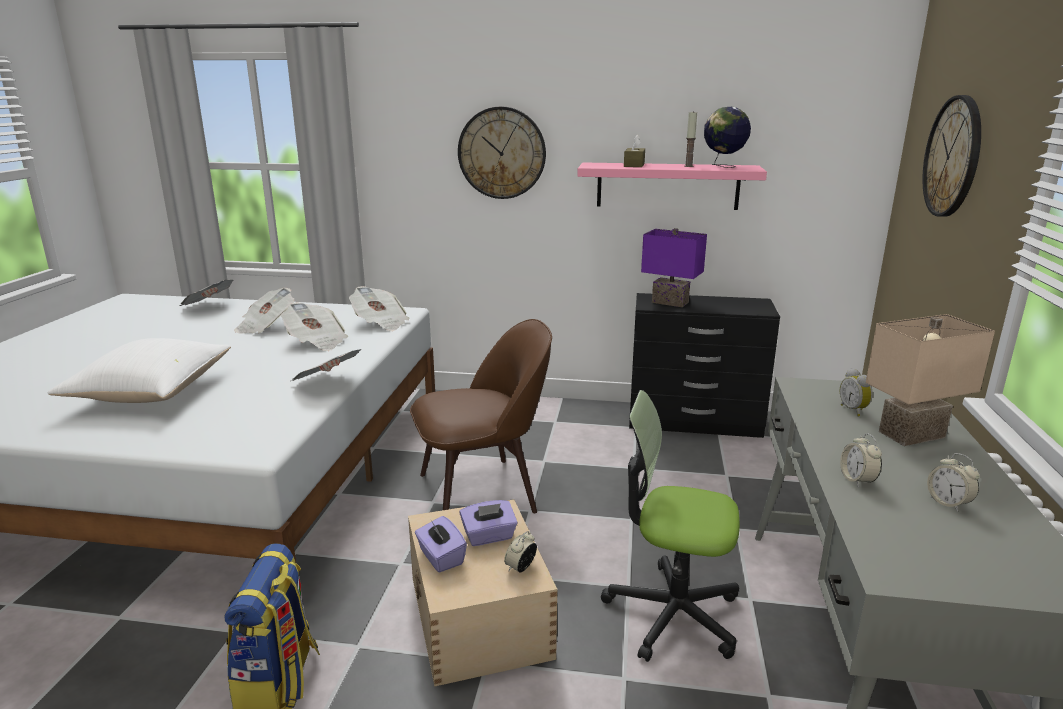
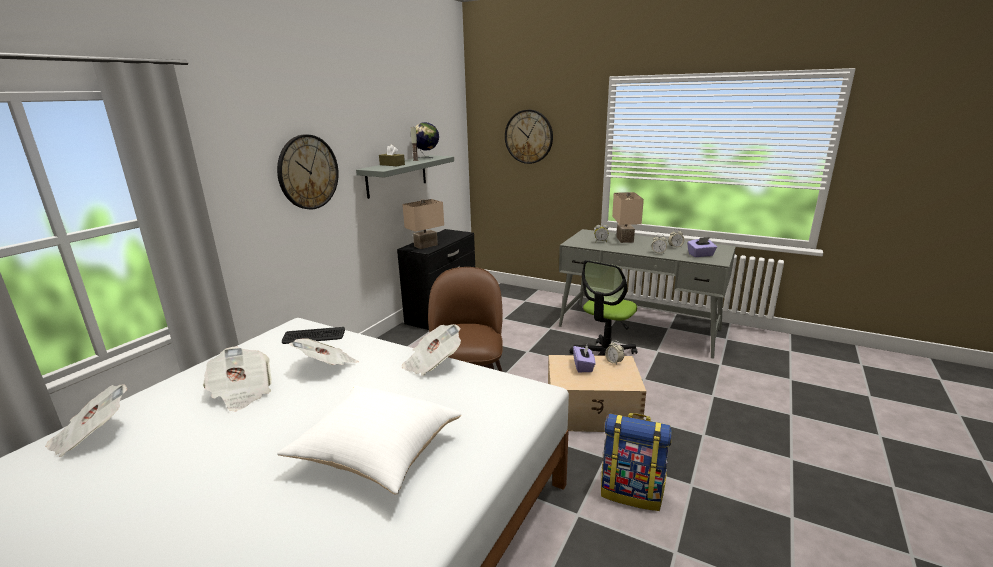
camera: 70 degrees left, 0 degrees up
(380, 323) = (313, 336): newspaper -> keyboard
(440, 557) = (599, 382): purple tissue box -> purple tissue box (700, 255)
(667, 186) = (397, 176): pink shelf -> grey shelf
(669, 302) = (426, 246): purple table lamp -> beige table lamp

